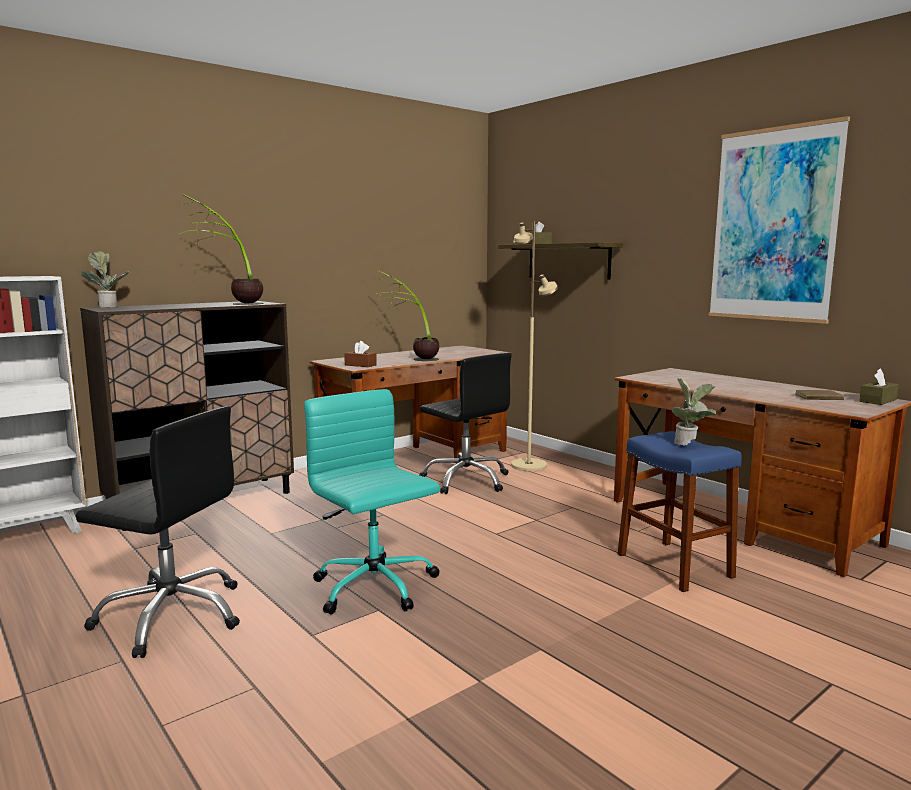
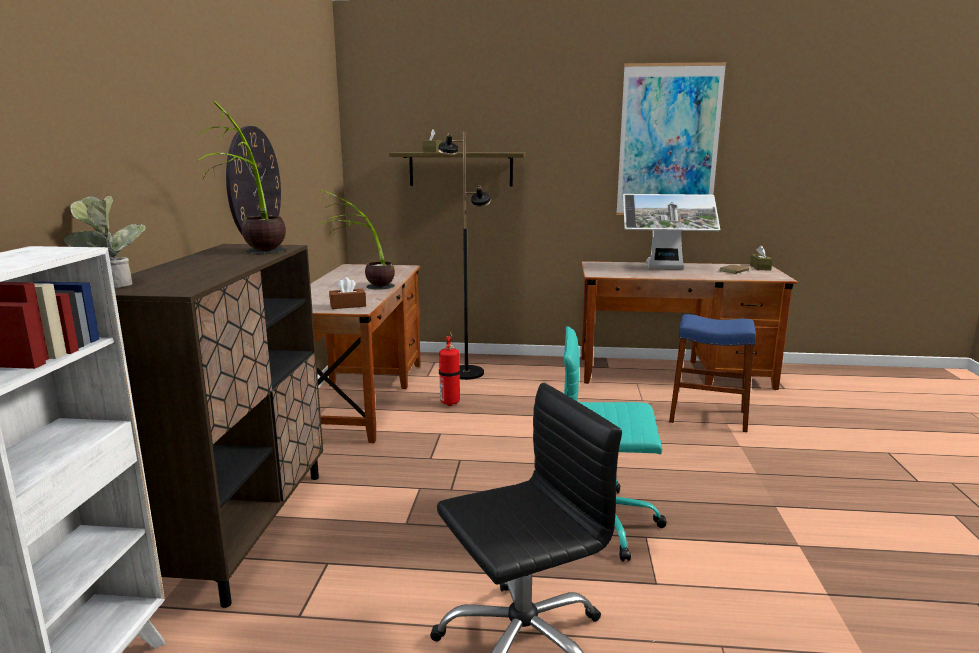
camera: 45 degrees left, 5 degrees up
(318, 263) = (254, 185): none -> wall clock
(466, 480) = (450, 402): black office chair -> fire extinguisher
(529, 465) = (466, 373): beige floor lamp -> black floor lamp
(690, 444) = (723, 321): potted plant -> none
(736, 384) = (665, 268): none -> monitor

